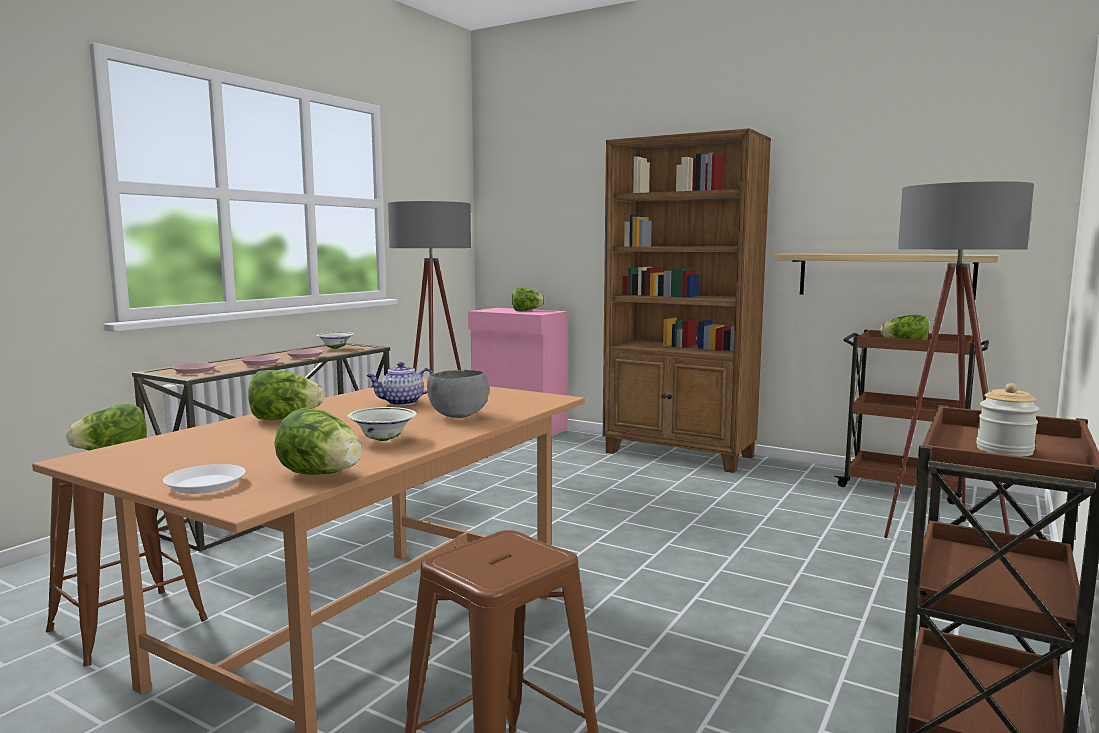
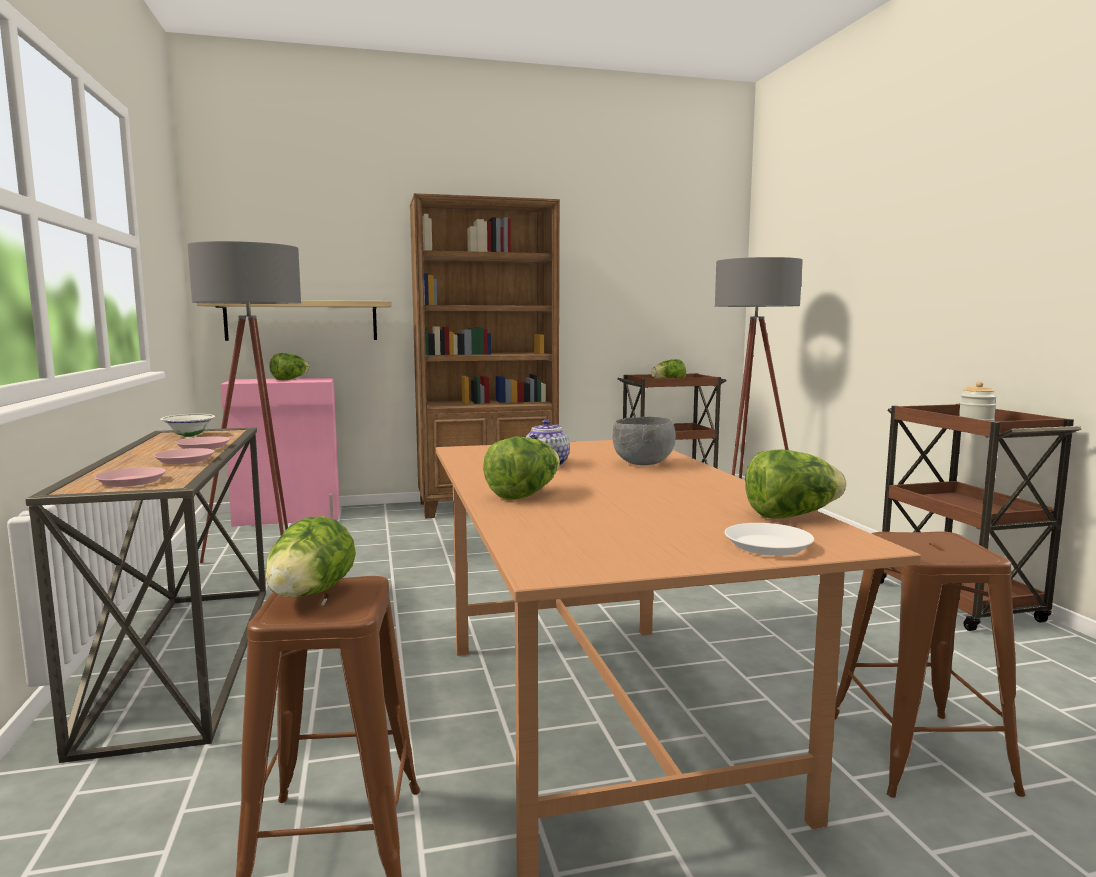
camera: 45 degrees left, 0 degrees up
(383, 439) = (689, 488): white bowl -> none
(884, 275) = (634, 330): shelf -> shelf (301, 321)

